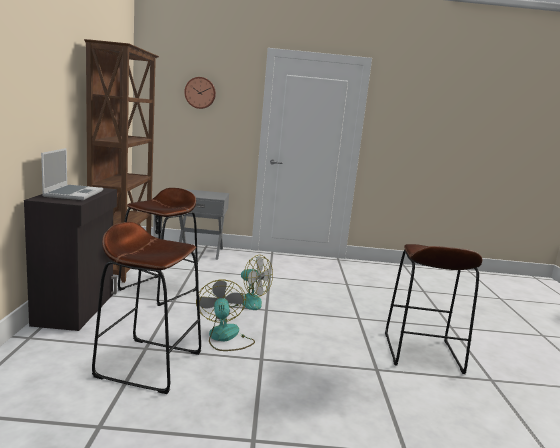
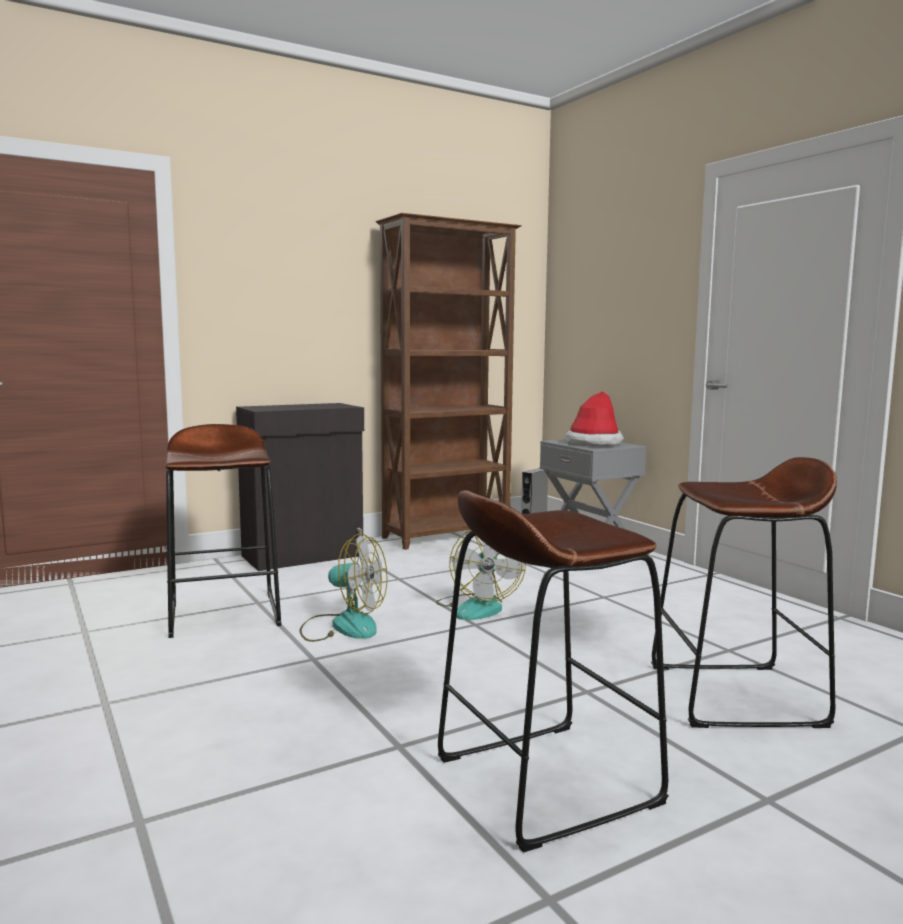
camera: 60 degrees right, 5 degrees down
(73, 193) = (299, 406): laptop -> none
(159, 290) = (417, 565): brown stool -> brown stool (735, 695)
(200, 93) = (615, 273): wall clock -> none
(205, 194) = (593, 443): none -> hat
(225, 337) = (343, 626): fan -> fan turned 60 degrees clockwise

